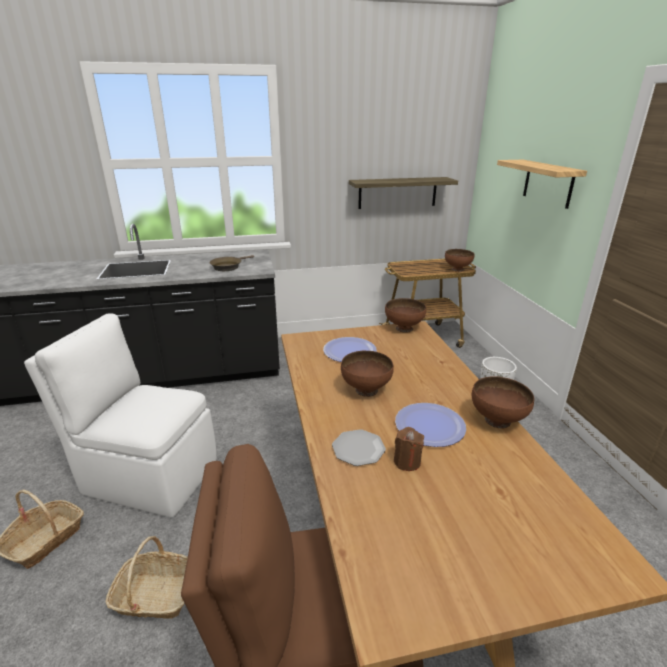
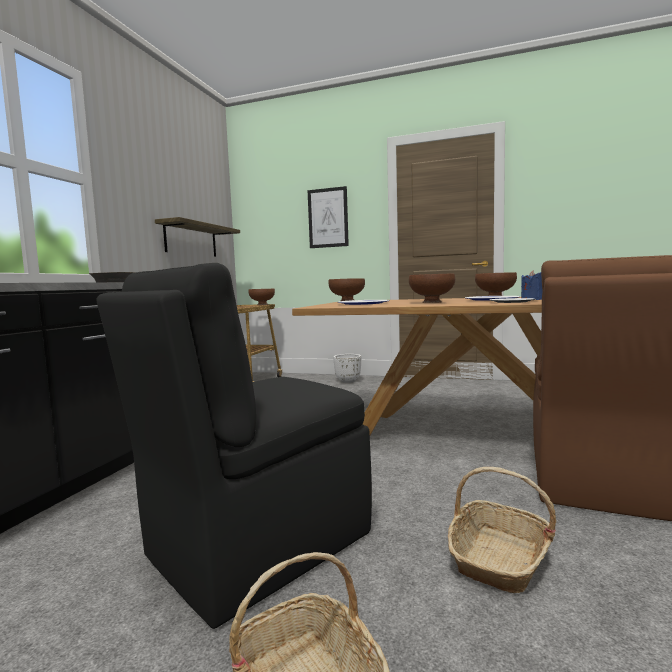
camera: 60 degrees left, 20 degrees down
(149, 475) = (254, 546): white chair -> black chair
(407, 462) = (531, 300): brown candle -> blue candle
(548, 183) = (328, 218): shelf -> picture

